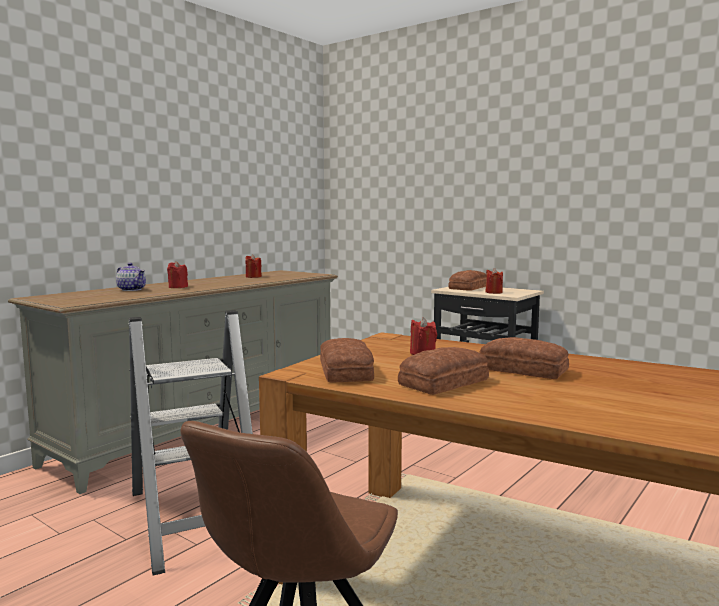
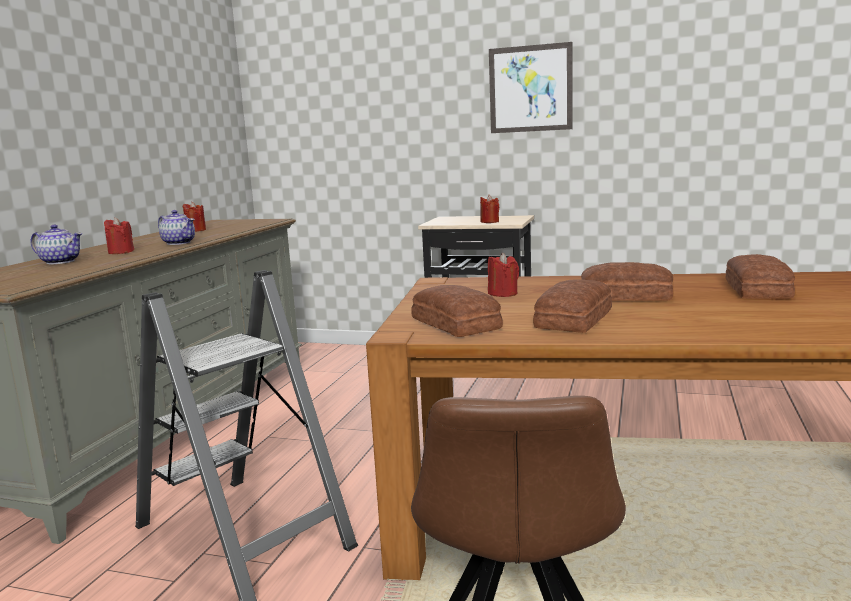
camera: 20 degrees left, 5 degrees up
(224, 284) = (179, 243): none -> teapot
(469, 287) = (455, 219): bread -> bread (759, 289)
(548, 176) = (530, 89): none -> picture

